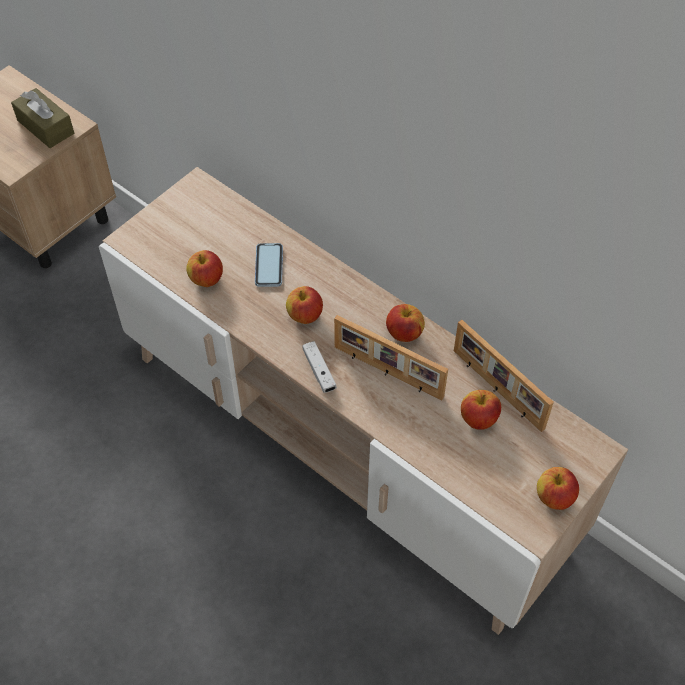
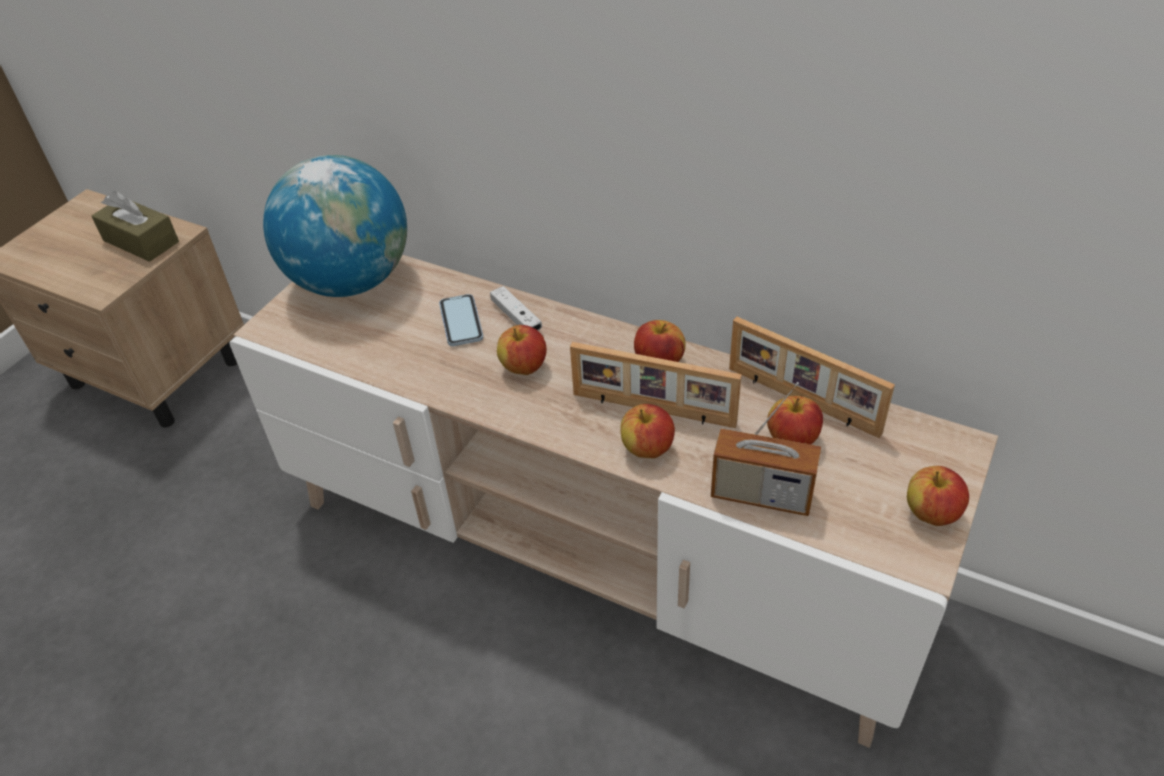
camera: 10 degrees left, 10 degrees down
(195, 211) = (351, 281): none -> globe
(206, 279) = (382, 351): apple -> apple (647, 449)
(319, 371) = (561, 426): white game controller -> white game controller (516, 317)
(442, 457) = (761, 495): none -> radio

